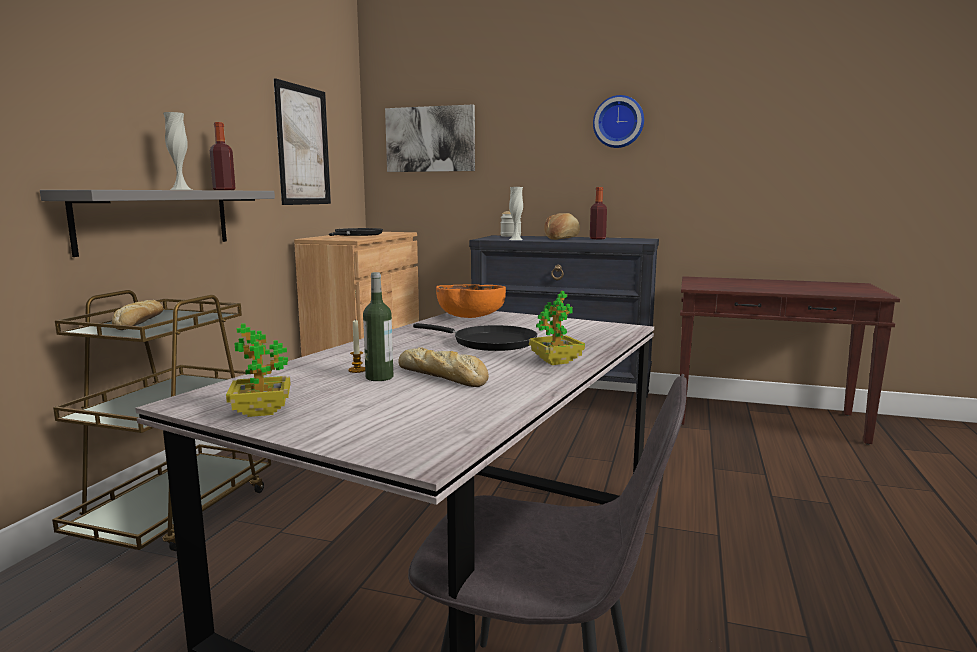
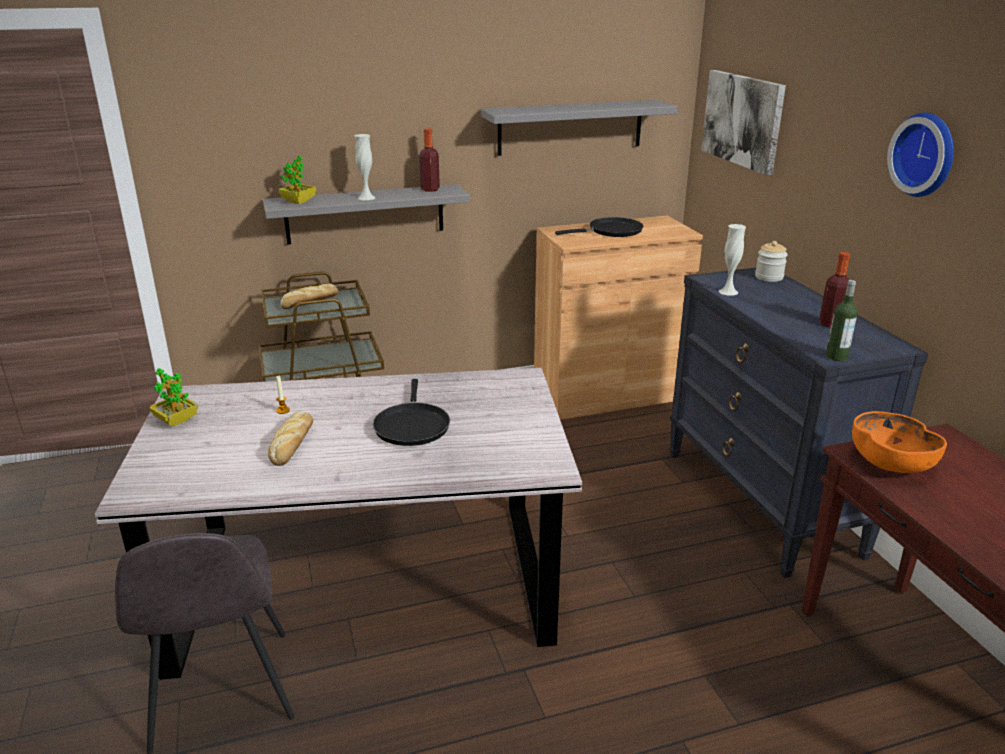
camera: 55 degrees right, 15 degrees up
(303, 146) = (570, 127): picture -> grey shelf
(379, 377) = (272, 424): bottle -> bottle (836, 356)
(470, 318) = (498, 386): orange bowl -> orange bowl (889, 464)
(556, 362) = (375, 472): potted plant -> potted plant (298, 201)
(562, 238) = (790, 307): bread -> none

